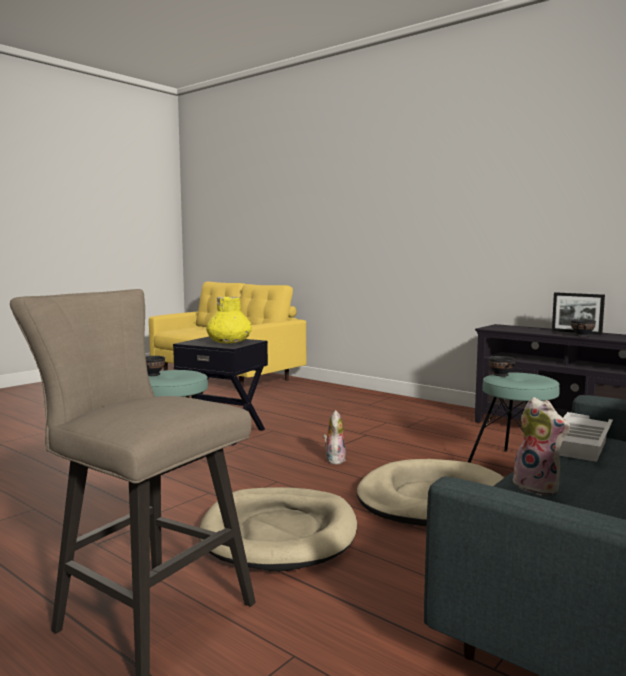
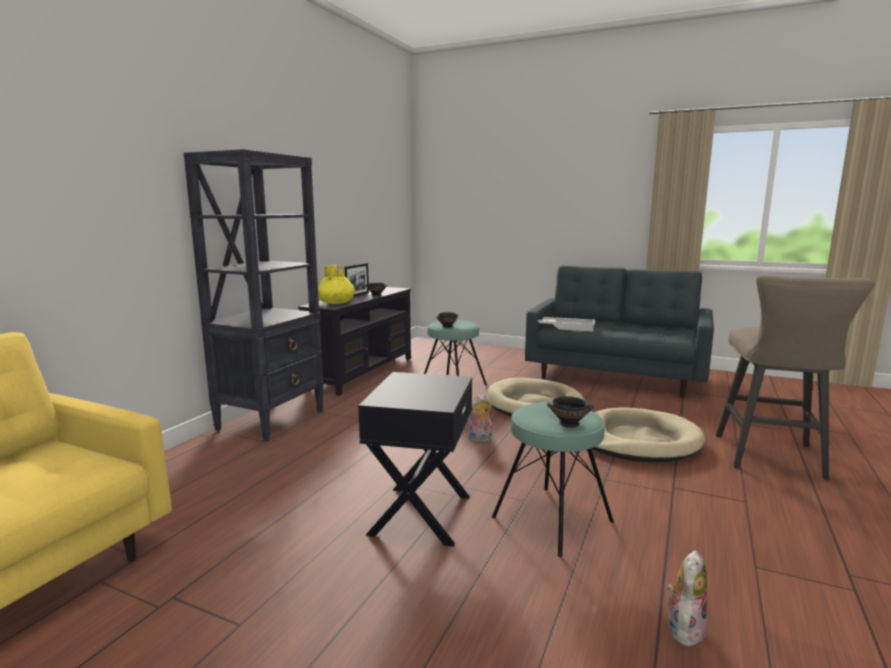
camera: 105 degrees left, 5 degrees up
(229, 342) = (426, 384): yellow vase -> yellow vase (336, 303)
(413, 405) = (272, 420): none -> black bookcase
(539, 487) = (640, 333): plush toy -> plush toy (683, 628)

